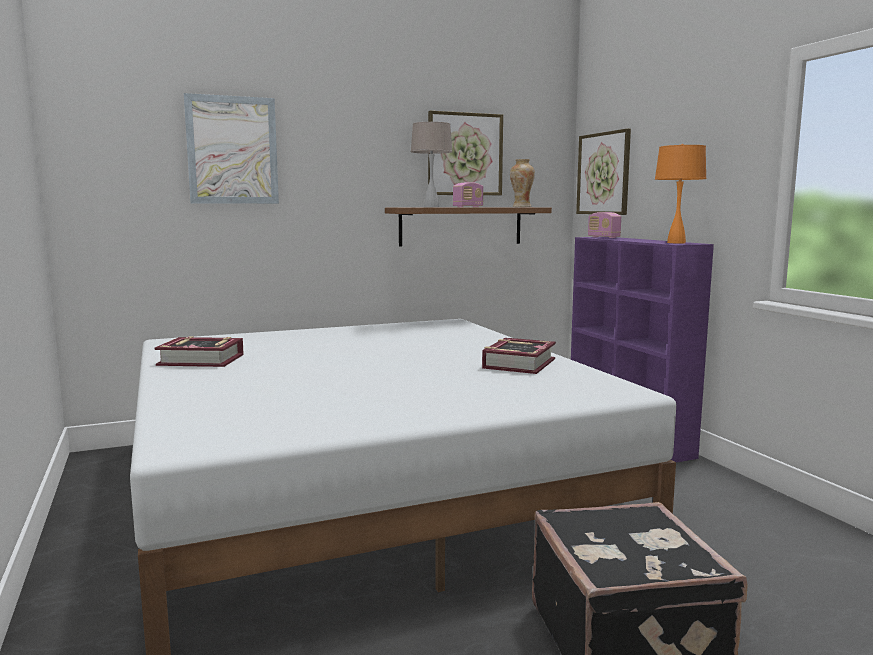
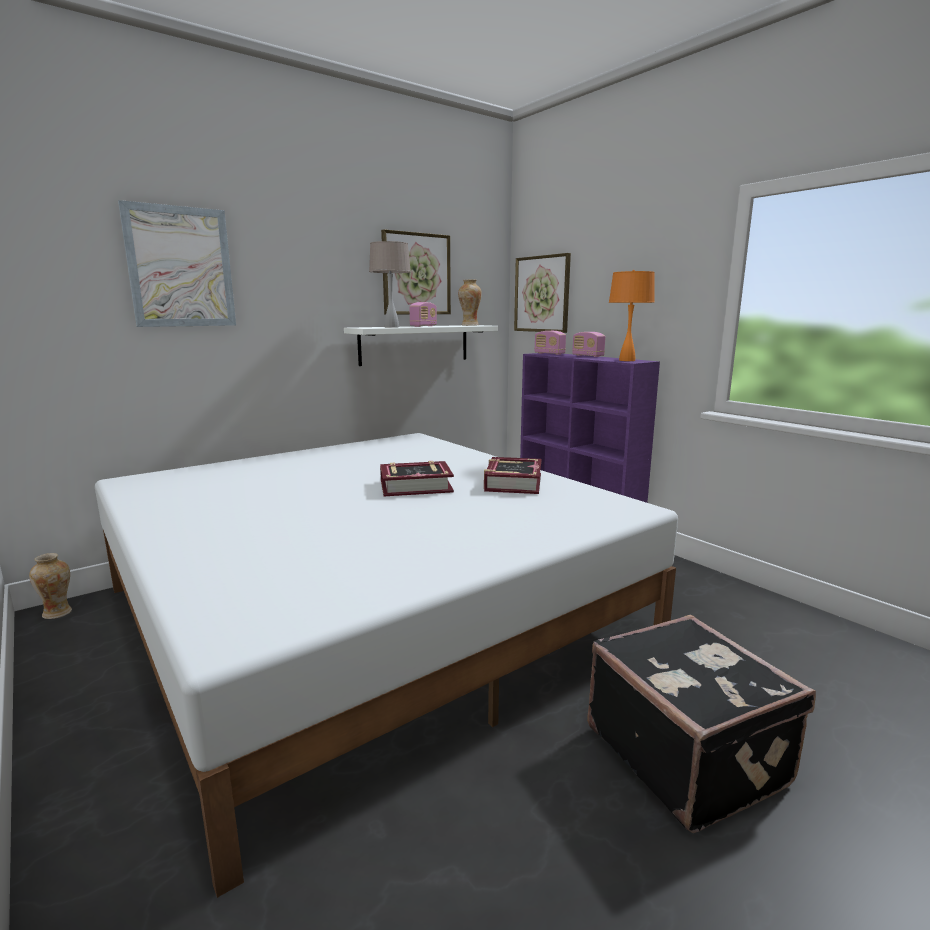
camera: 15 degrees left, 5 degrees up
(101, 457) = (57, 613): none -> vase
(201, 360) = (182, 504): book -> book (416, 486)
(461, 226) = (415, 344): brown shelf -> white shelf
(642, 239) = (587, 356): none -> radio

